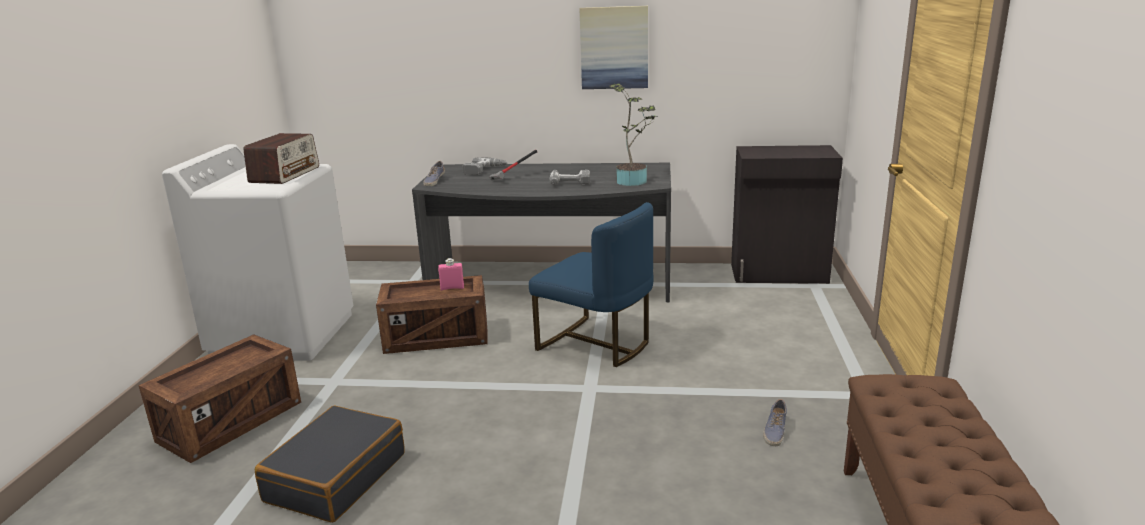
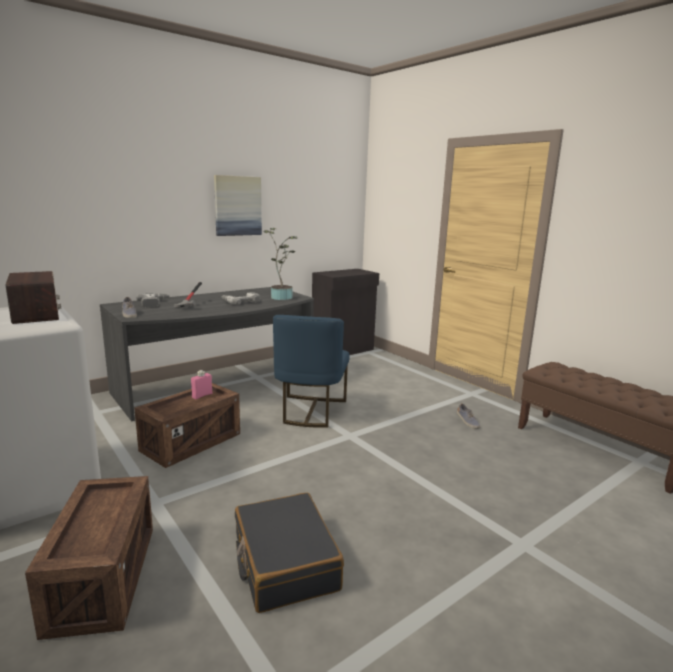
camera: 45 degrees left, 5 degrees down
(596, 344) = (310, 411): blue chair -> blue chair turned 105 degrees clockwise

